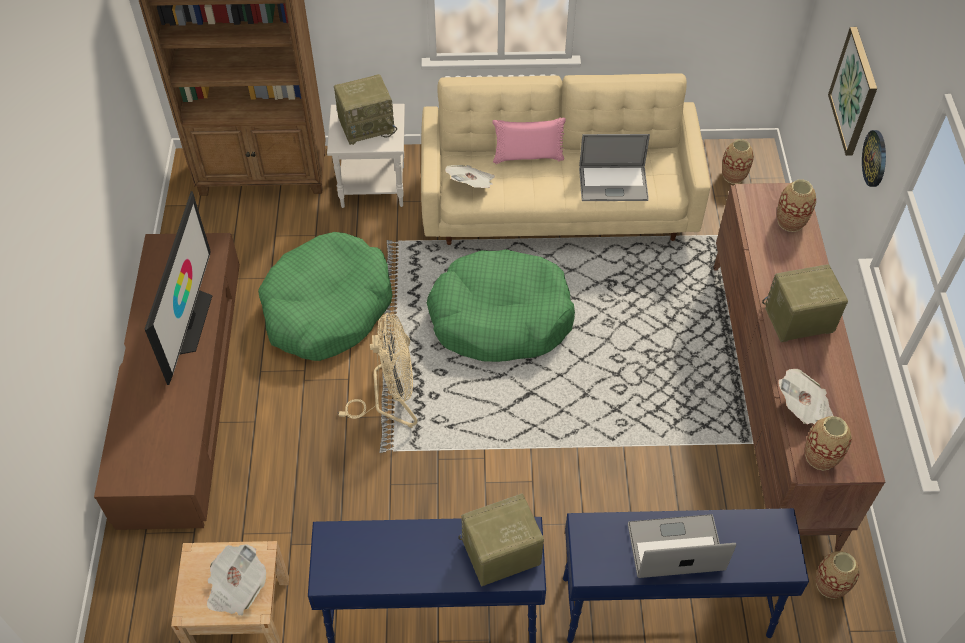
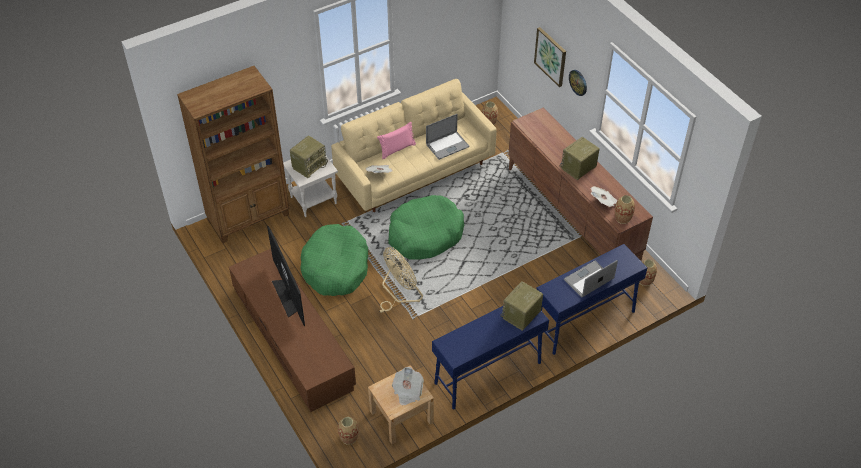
camera: 30 degrees left, 5 degrees down
(790, 222) = (547, 127): vase -> vase (349, 437)

